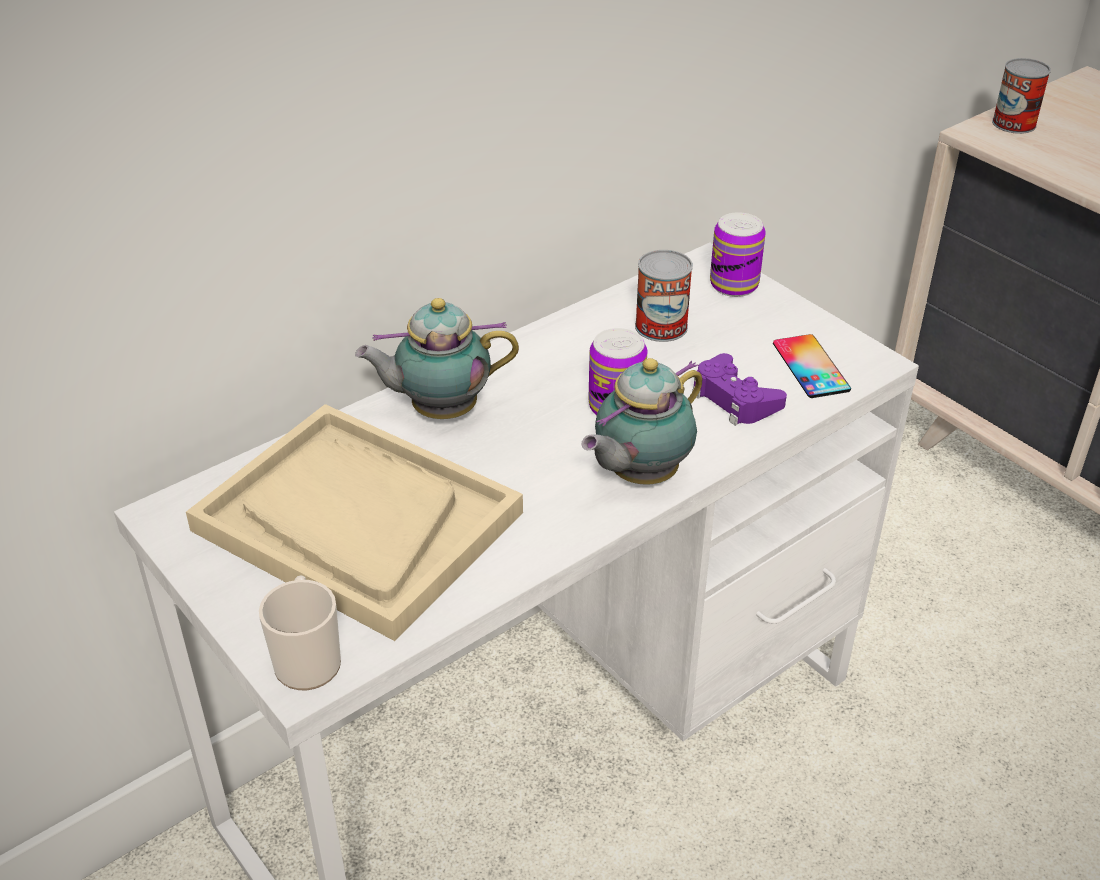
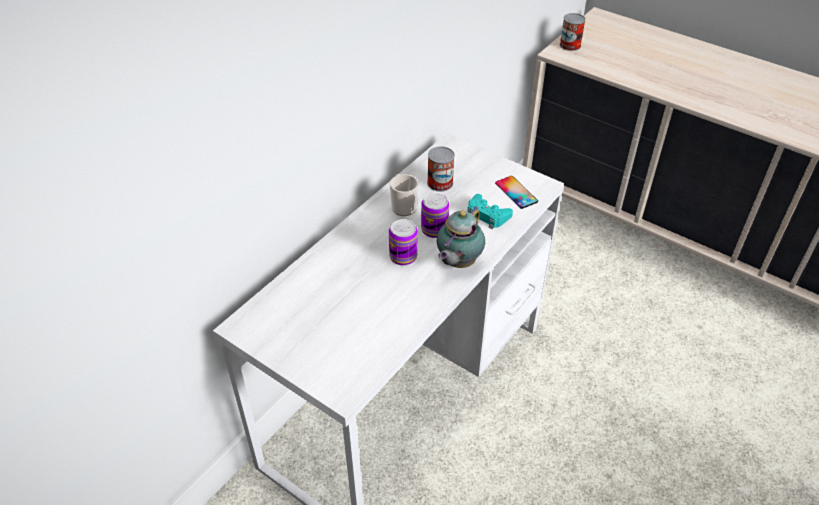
camera: 15 degrees left, 5 degrees up
(308, 659) = (341, 383): mug -> mug (403, 206)
(356, 522) = (335, 312): beige tray -> none
(439, 411) = (351, 247): teapot -> none
(734, 285) = (466, 155): can -> can (403, 256)
(734, 399) = (487, 215): purple game controller -> turquoise game controller

